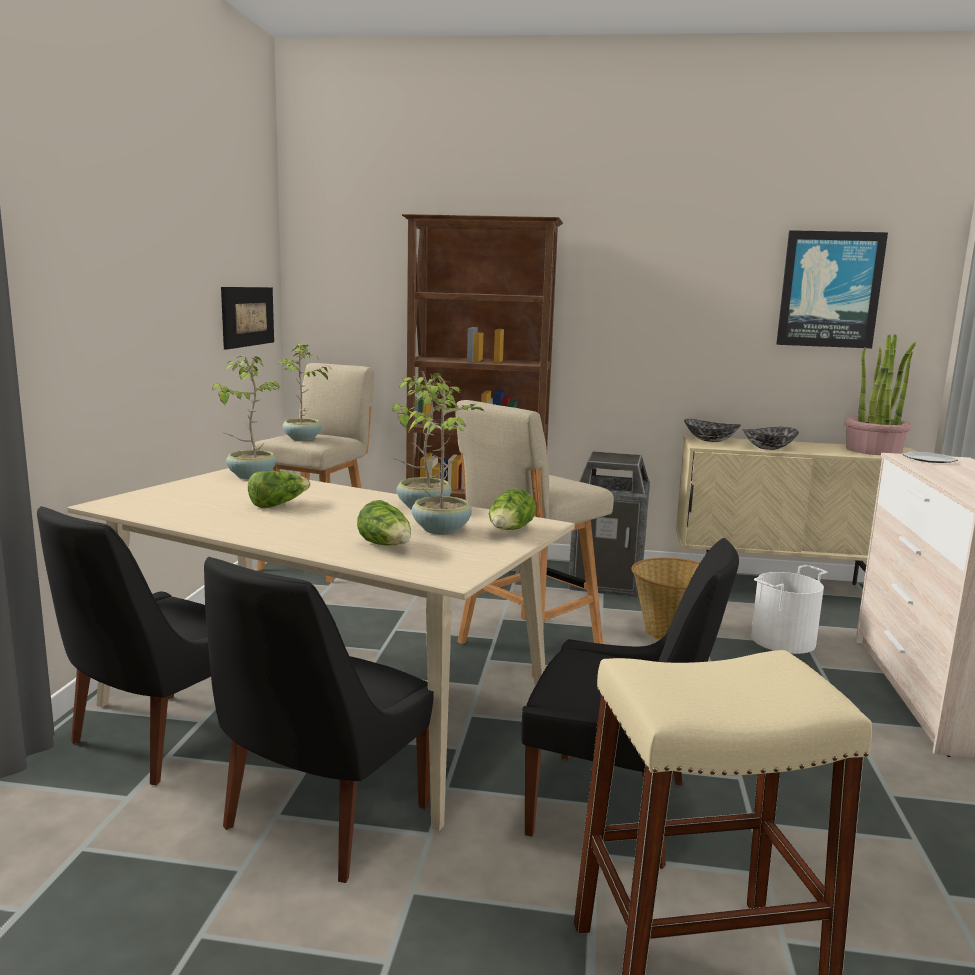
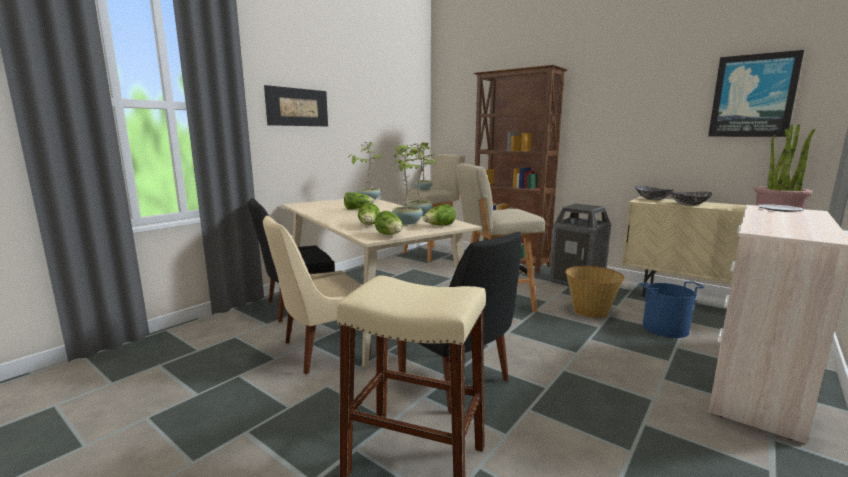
camera: 30 degrees right, 0 degrees up
(248, 316) = (404, 130): picture -> picture (297, 107)
(322, 821) = (322, 350): black chair -> beige chair
(471, 565) = (390, 235): none -> lettuce
(784, 640) = (665, 328): white bucket -> blue bucket

